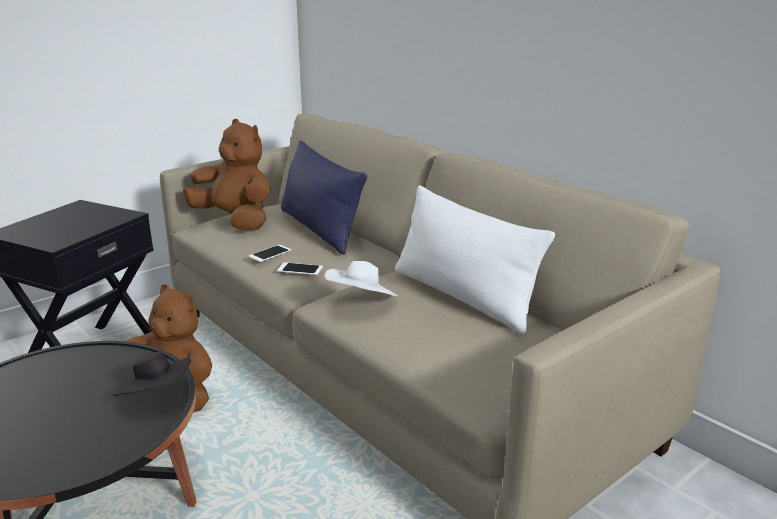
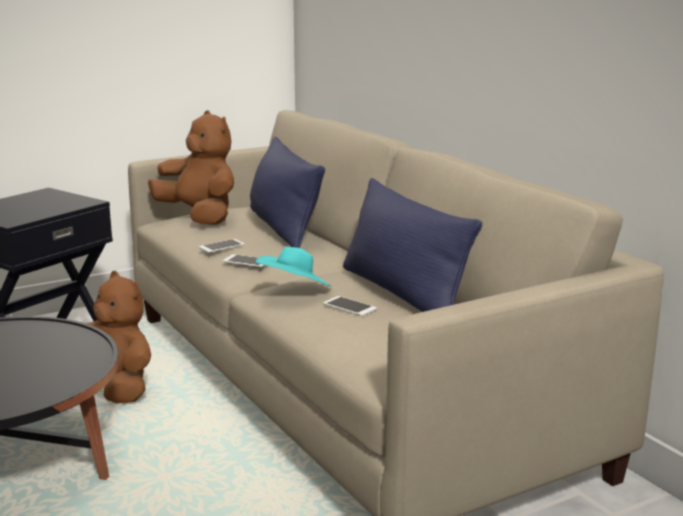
camera: 10 degrees right, 5 degrees down
(157, 395) = (79, 363): black hat -> none
(361, 301) = (294, 290): white hat -> turquoise hat
(423, 317) = (349, 306): none -> phone
(463, 296) = (402, 293): white pillow -> blue pillow

